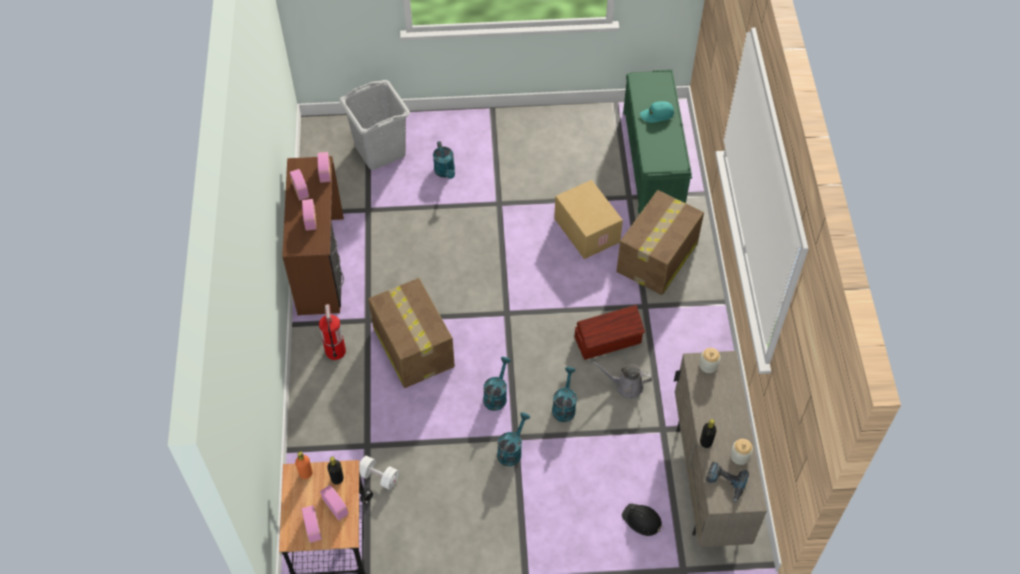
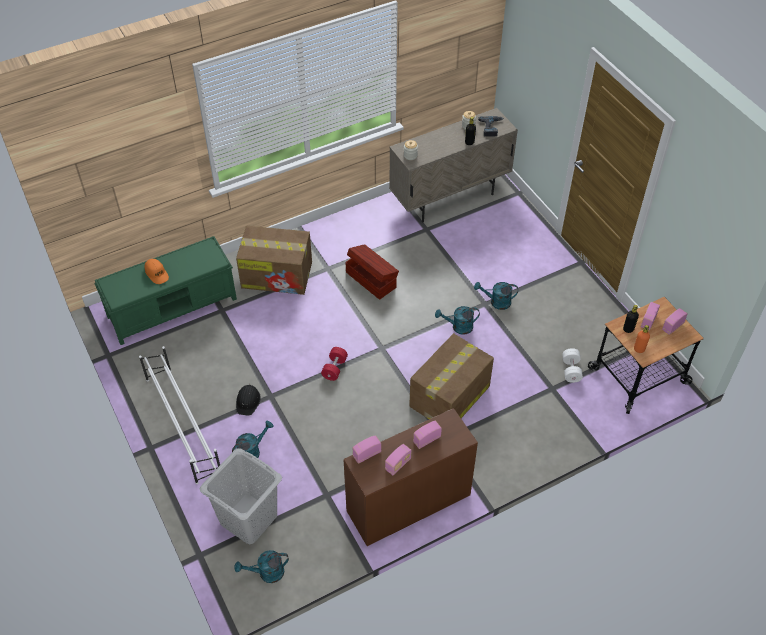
camera: 115 degrees left, 5 degrees down
(335, 351) = (486, 449): fire extinguisher -> none
(503, 264) = (334, 368): none -> red dumbbell
(504, 133) = (183, 424): none -> white shoe rack
(564, 406) = (442, 285): turquoise watering can -> turquoise watering can (266, 573)
(585, 230) = (271, 327): cardboard box -> none
(626, 386) = (404, 258): grey watering can -> none
(642, 520) = (500, 220): black hard hat -> black hard hat (248, 401)
(657, 115) = (157, 274): turquoise cap -> orange cap

